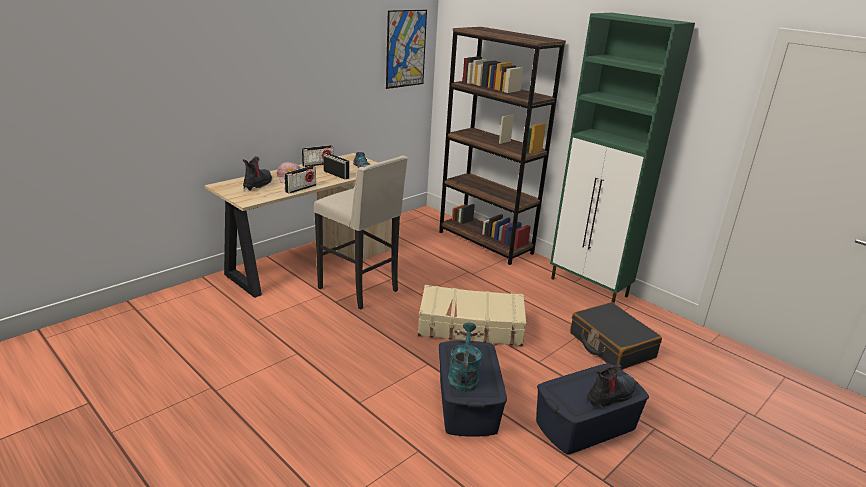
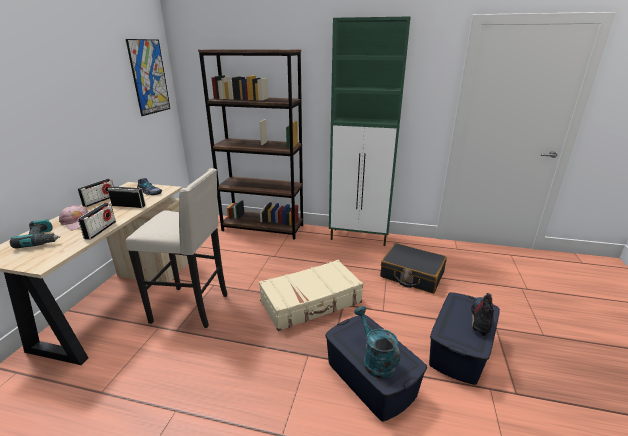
camera: 30 degrees left, 0 degrees up
(258, 184) = (42, 239): boot -> power drill

